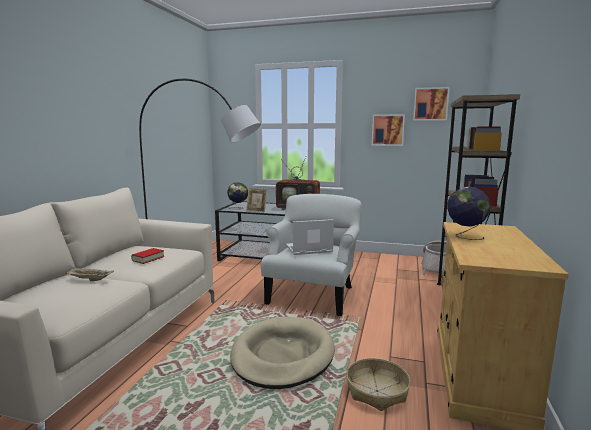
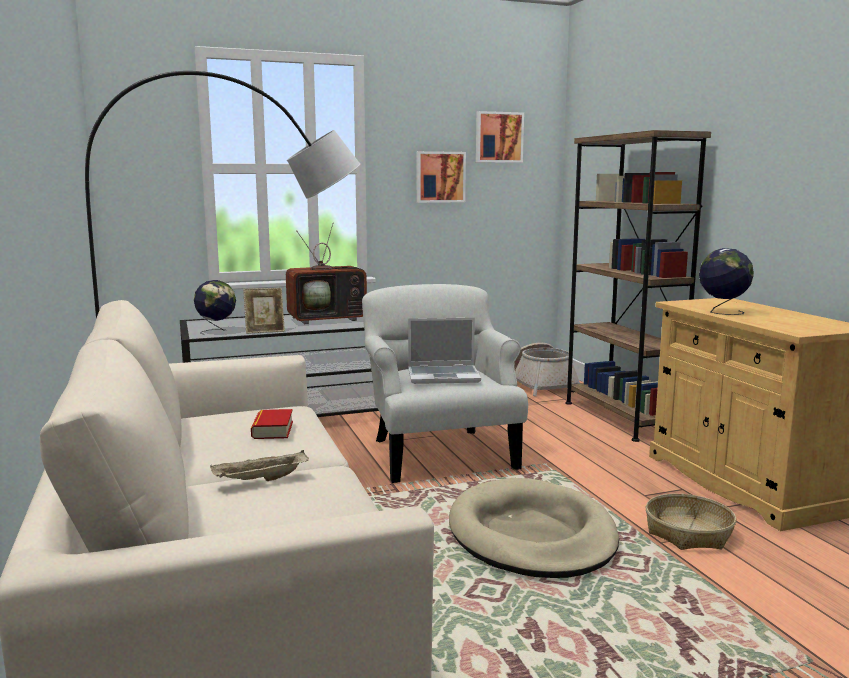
camera: 35 degrees left, 0 degrees up
(308, 249) = (444, 376): laptop -> laptop turned 135 degrees counterclockwise

